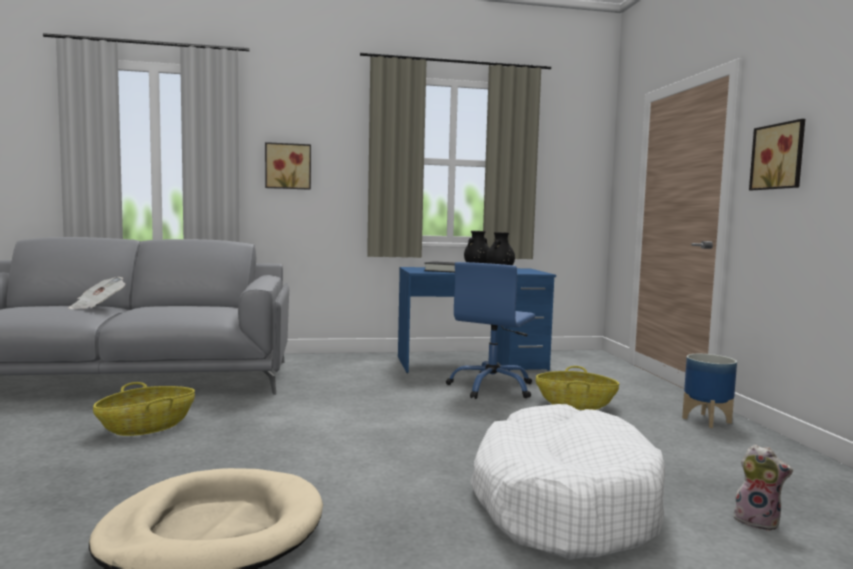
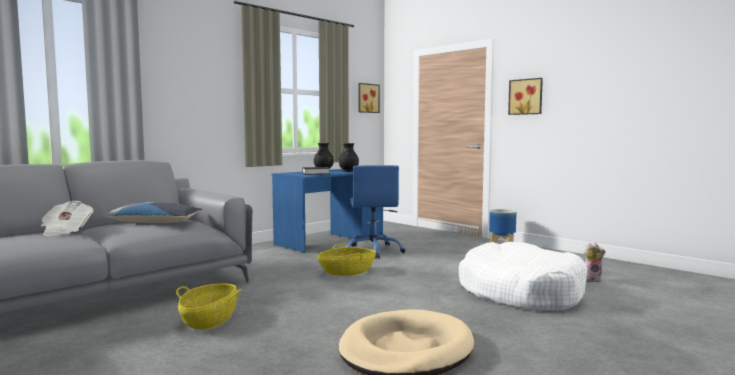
camera: 35 degrees left, 0 degrees up
(188, 308) = (154, 222): none -> pillow
(288, 166) = (176, 92): picture -> picture (367, 98)
(575, 404) = (433, 251): basket -> basket (347, 272)

